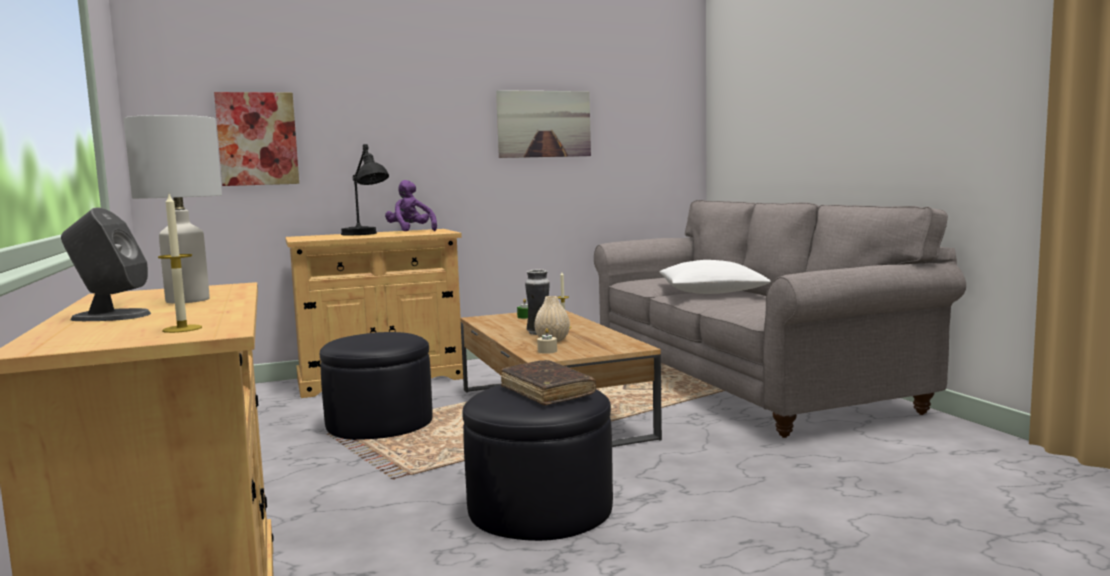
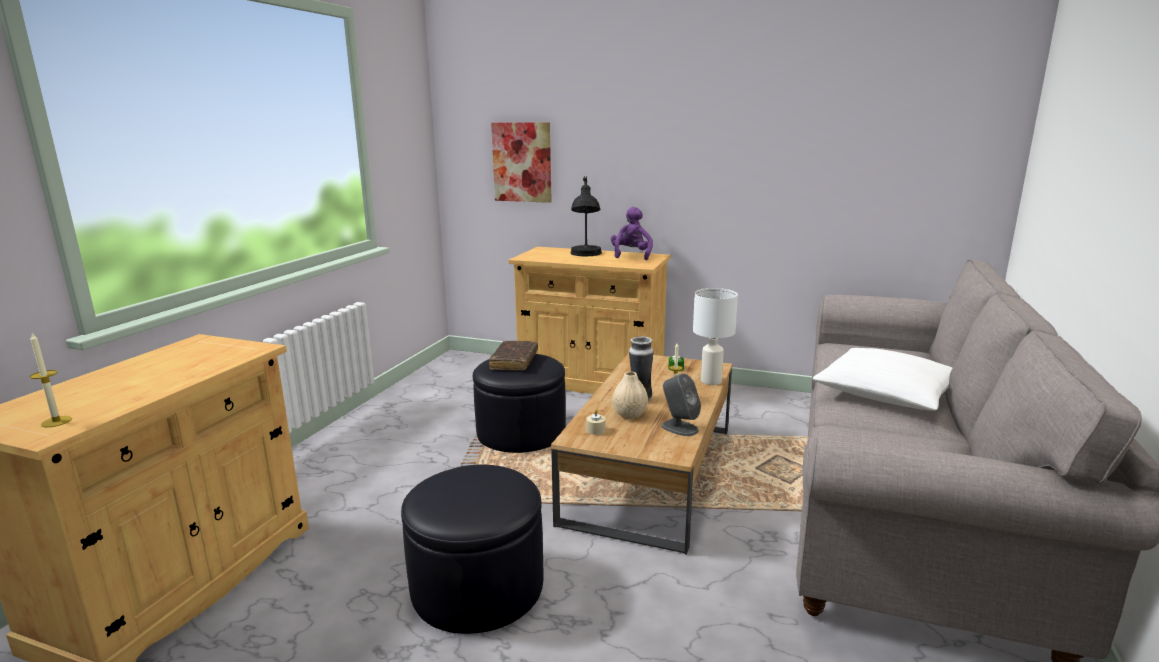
camera: 40 degrees right, 10 degrees up
(110, 316) = (102, 382): grey speaker -> grey speaker (679, 428)
(186, 300) = (181, 368): white table lamp -> white table lamp (710, 381)
(544, 124) = (791, 153): picture -> none
(547, 392) = (479, 494): brown book -> brown book (514, 361)

